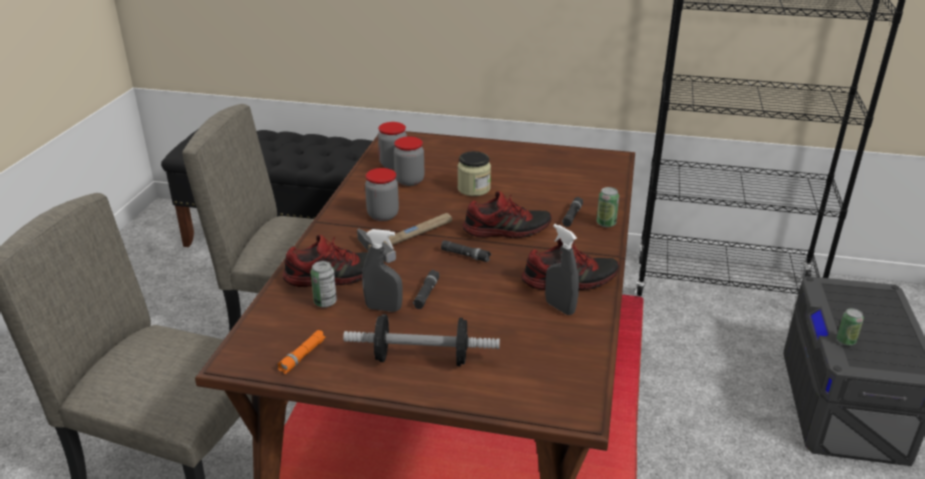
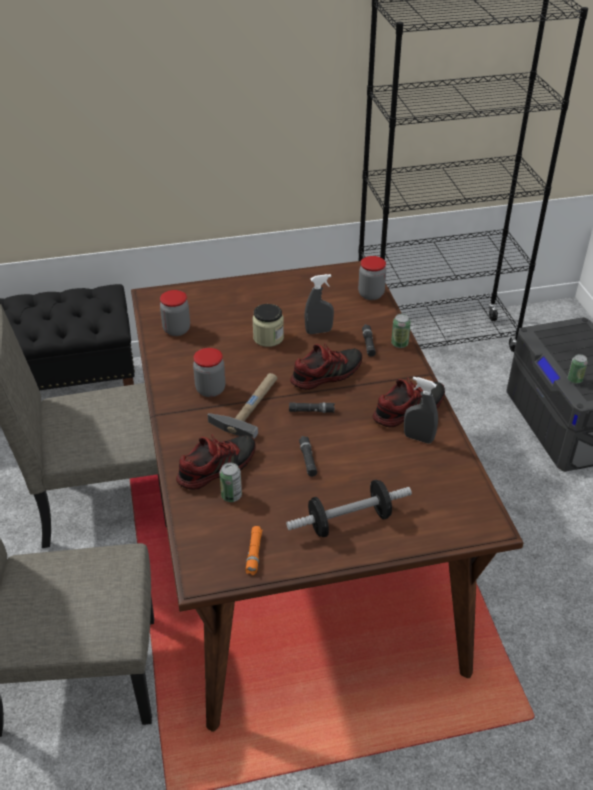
camera: 25 degrees left, 10 degrees up
(383, 308) = (284, 485): grey spray bottle -> grey spray bottle (318, 331)
(409, 180) = (205, 344): jar -> jar (371, 294)

